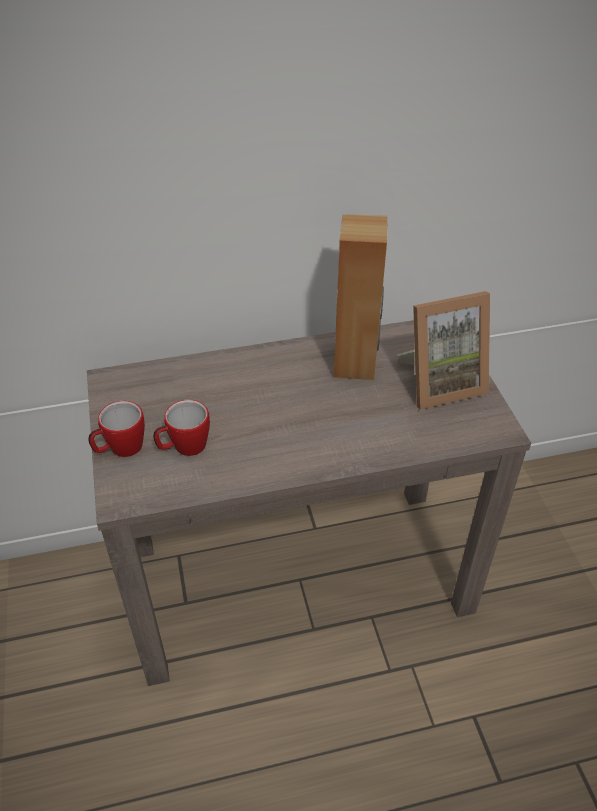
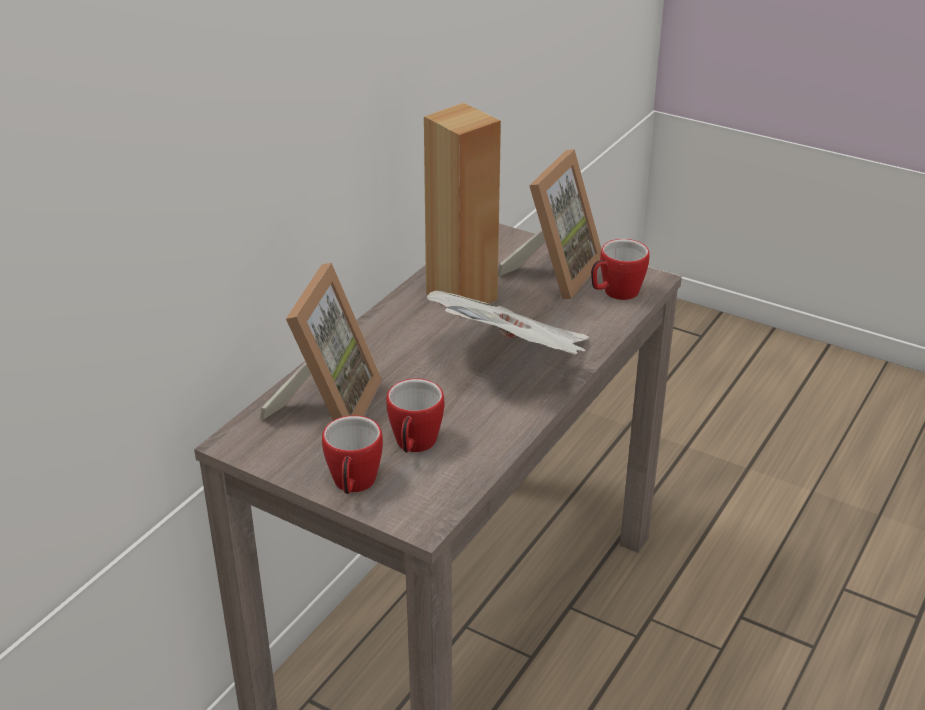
camera: 45 degrees left, 10 degrees down
(179, 388) = (327, 405): none -> picture frame
(322, 430) = (514, 359): none -> newspaper
(459, 425) = (615, 293): none -> mug

